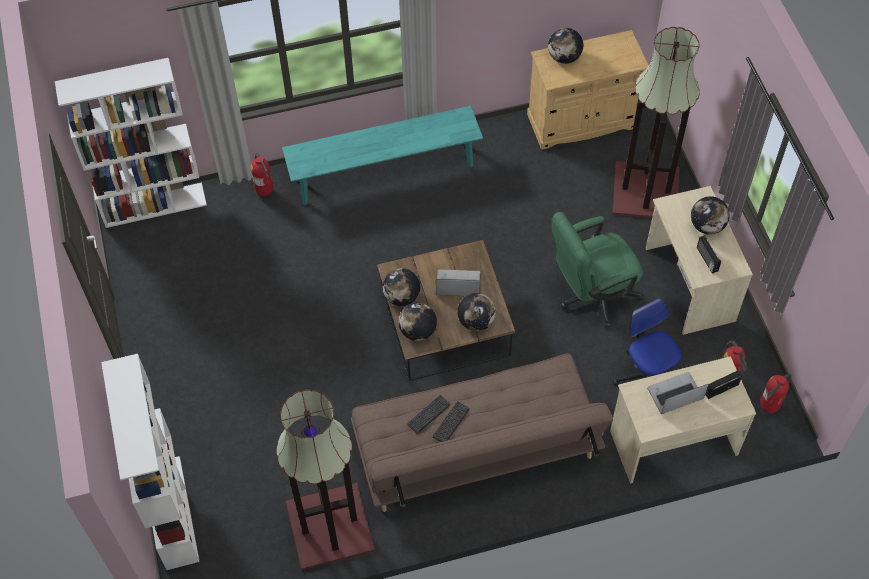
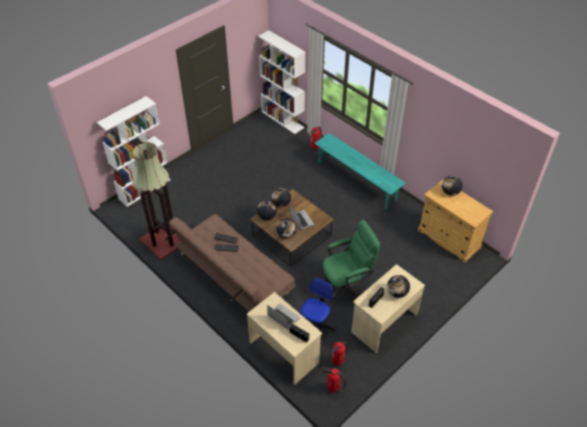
camera: 60 degrees right, 10 degrees down
(591, 296) = (346, 284): green office chair -> green office chair turned 120 degrees clockwise
(647, 190) = (428, 282): floor lamp -> none

